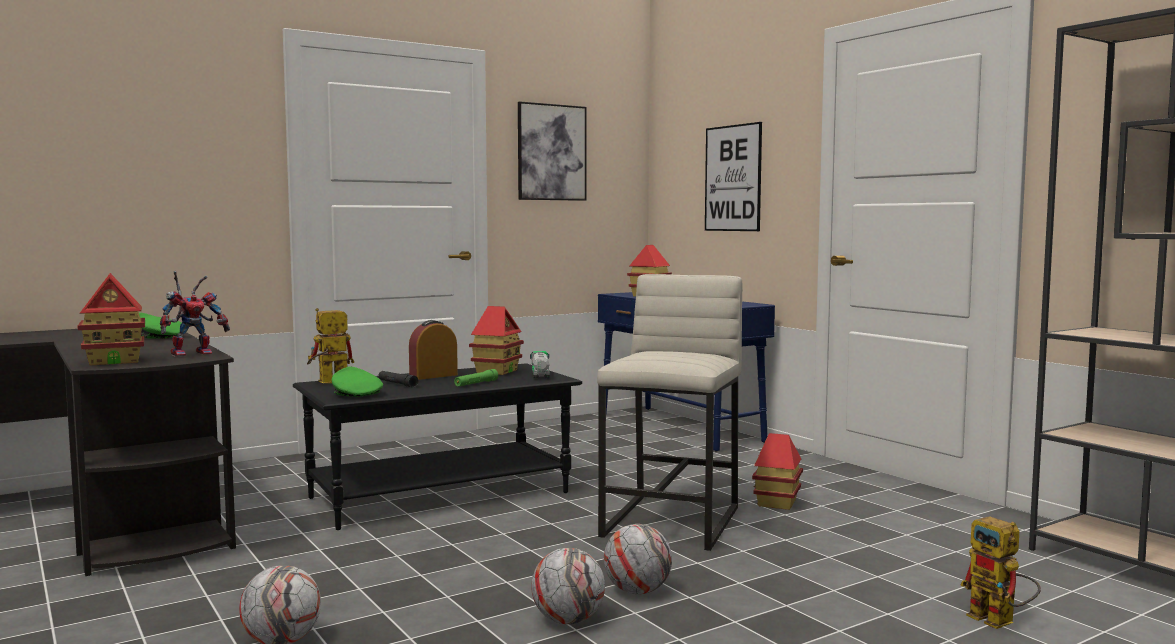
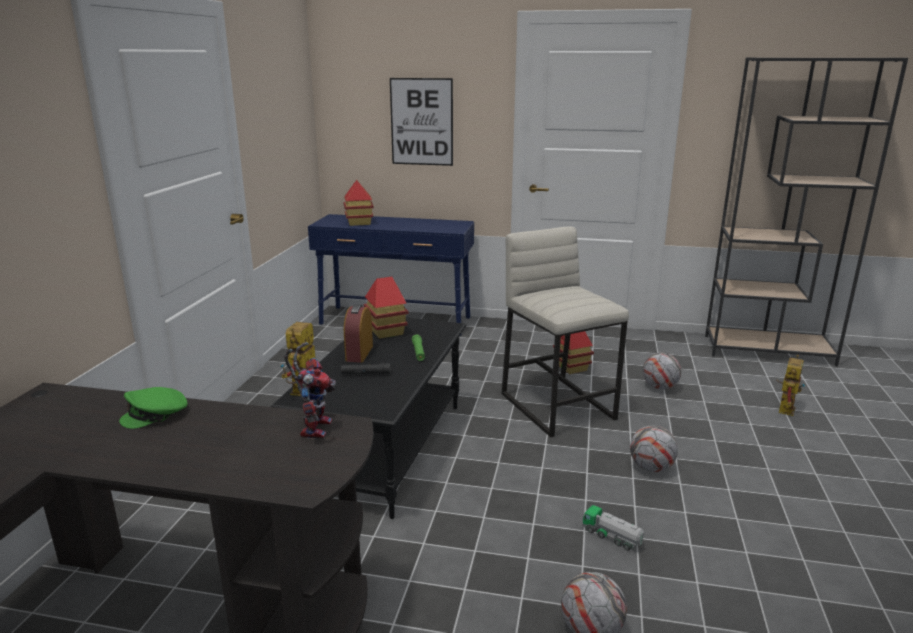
camera: 45 degrees left, 15 degrees up
(115, 361) = (292, 473): toy house -> none
(356, 394) = (378, 400): green cap -> none
(540, 375) = (426, 326): toy truck -> toy truck (612, 537)
(551, 152) = (269, 103): picture -> none
(568, 620) = (670, 508): football -> football (659, 387)
(1000, 622) = (784, 407): toy robot -> toy robot turned 75 degrees counterclockwise

